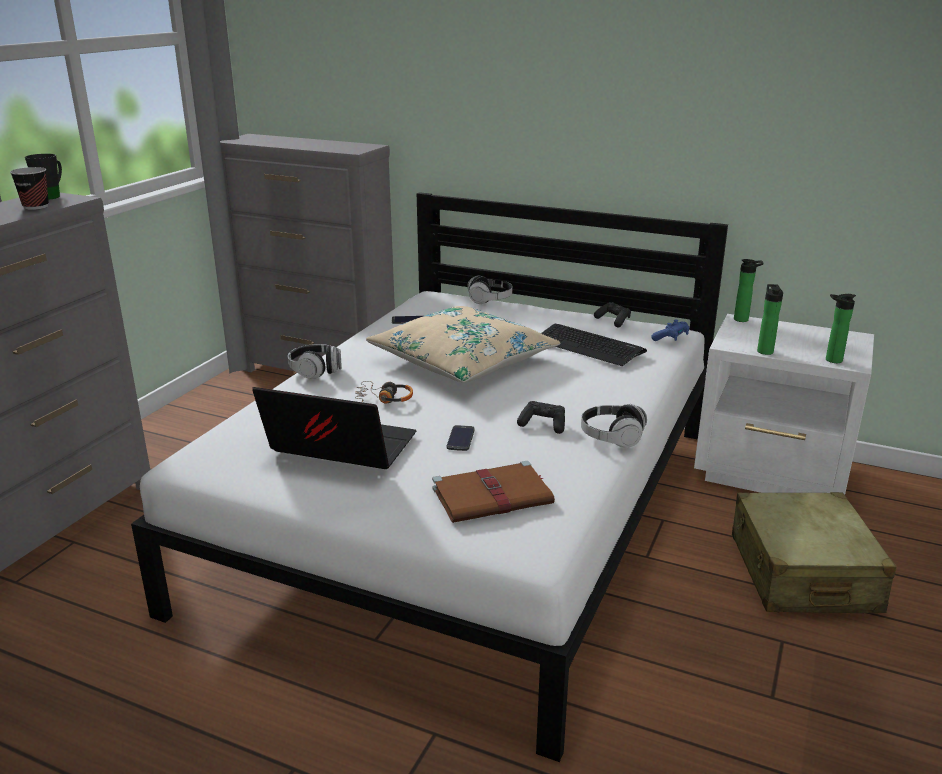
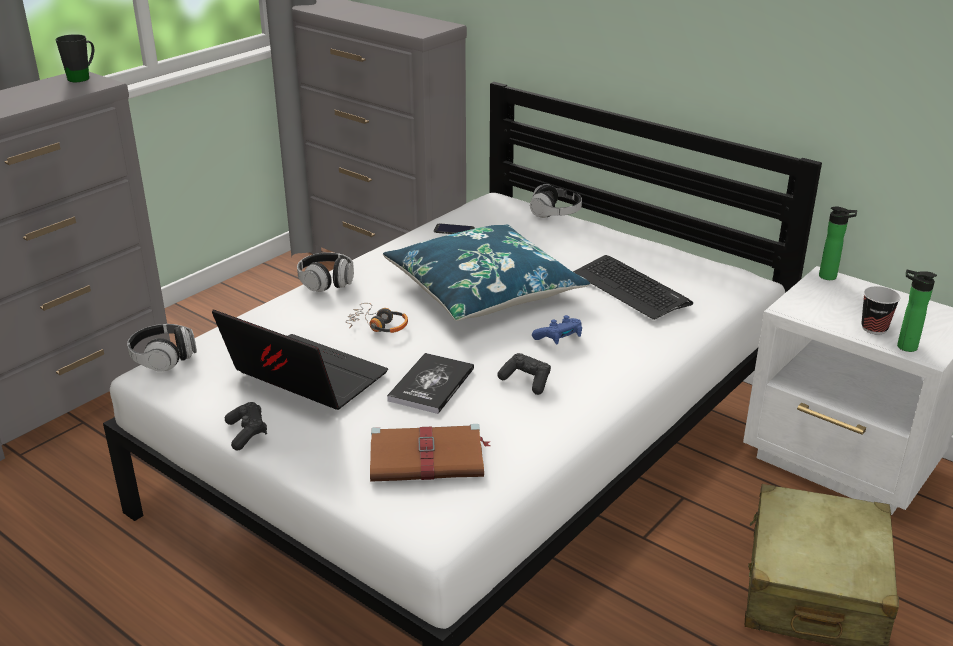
camera: 15 degrees right, 5 degrees up
(36, 207) = (59, 92): cup -> cup (874, 328)
(460, 438) = (431, 385): phone -> book
(463, 361) = (484, 290): beige pillow -> blue pillow
(612, 437) = (592, 408): headphones -> headphones (164, 358)
(613, 321) = (681, 257): black game controller -> black game controller (247, 433)
(671, 338) = (734, 289): blue game controller -> blue game controller (559, 338)
(764, 351) = (829, 323): bottle -> none

